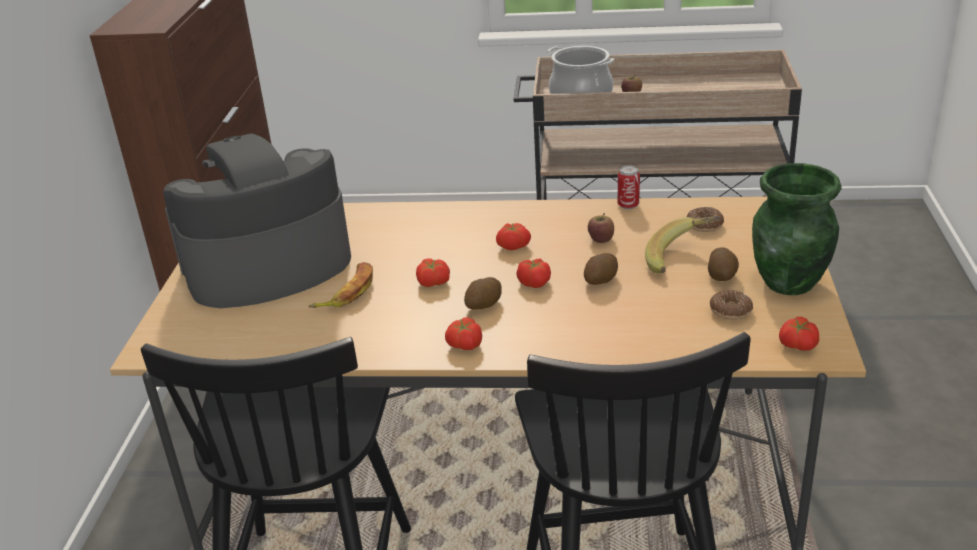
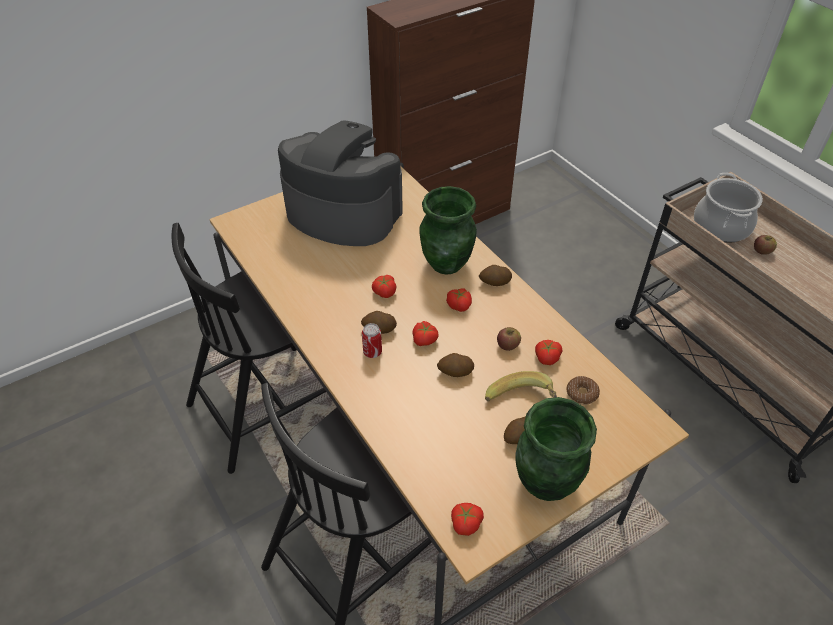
camera: 50 degrees right, 15 degrees up
(347, 292) = (344, 261): banana -> none
(445, 231) = (447, 264): none -> green vase
(464, 345) = (331, 344): tomato -> tomato (546, 357)
(509, 215) = (494, 282): none -> potato
(628, 205) = (567, 336): can -> can (372, 352)
(730, 311) = (478, 463): donut -> none

